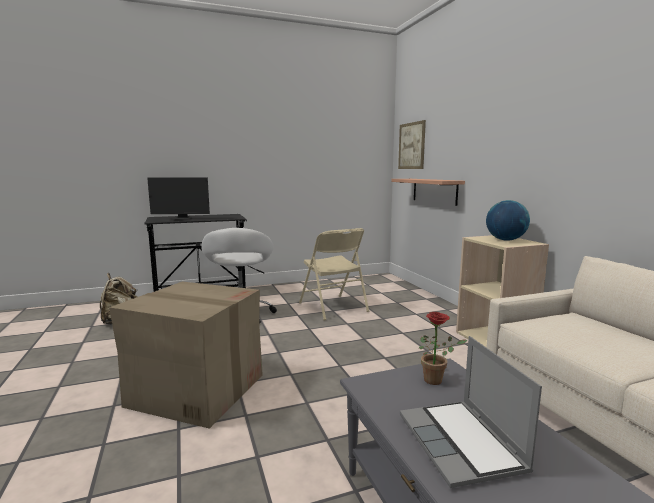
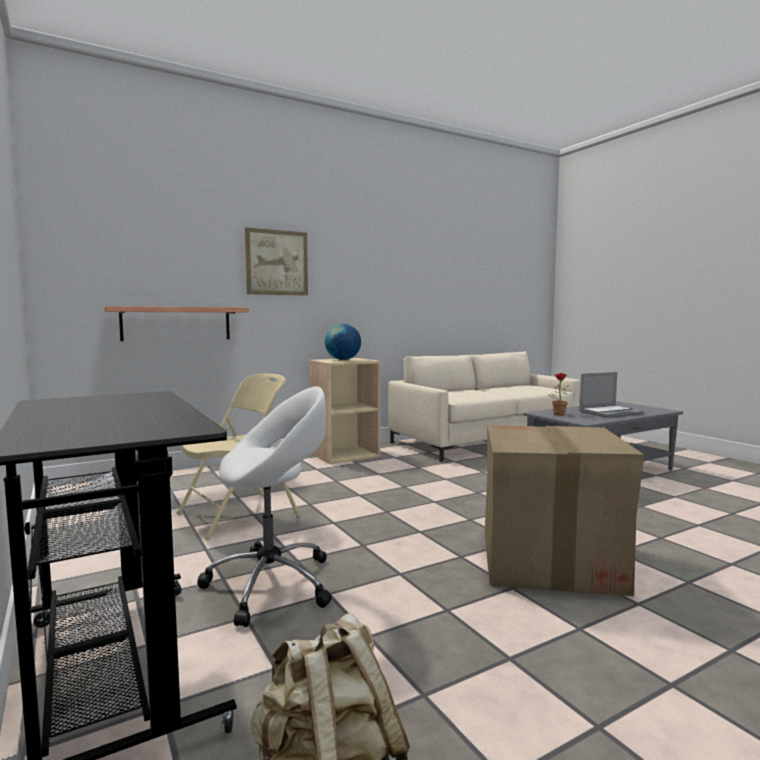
camera: 100 degrees left, 5 degrees down
(181, 219) = (143, 417): monitor -> none
(411, 146) = (99, 253): picture -> picture (277, 262)

